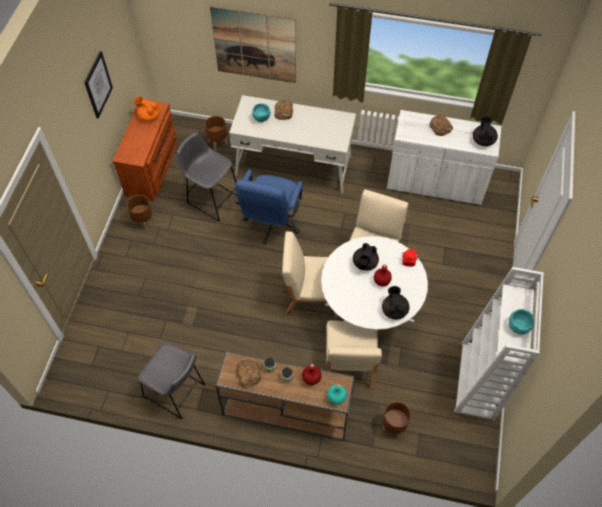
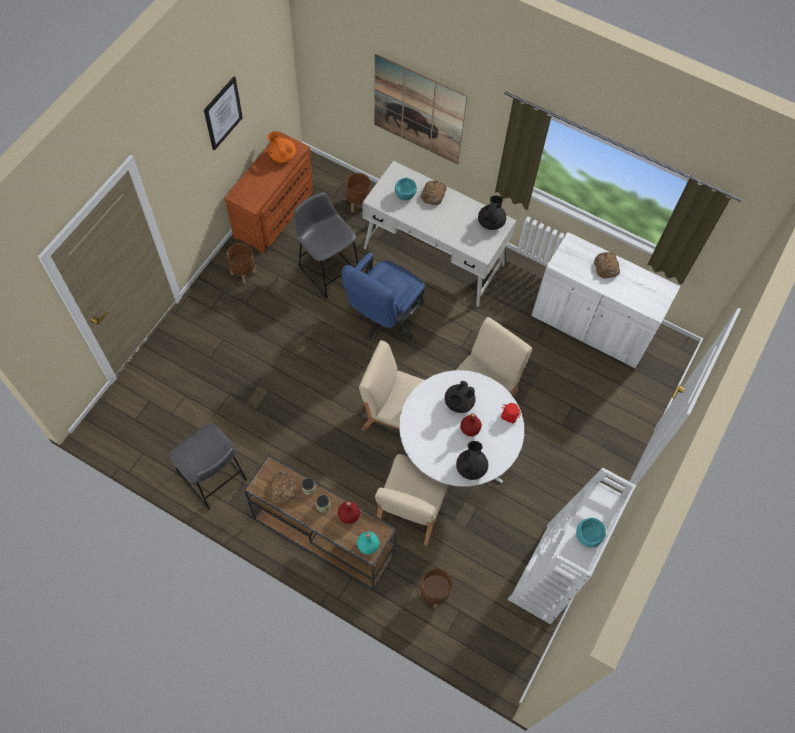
camera: 15 degrees right, 5 degrees up
(483, 140) = (651, 298): black teapot -> black teapot (491, 222)

